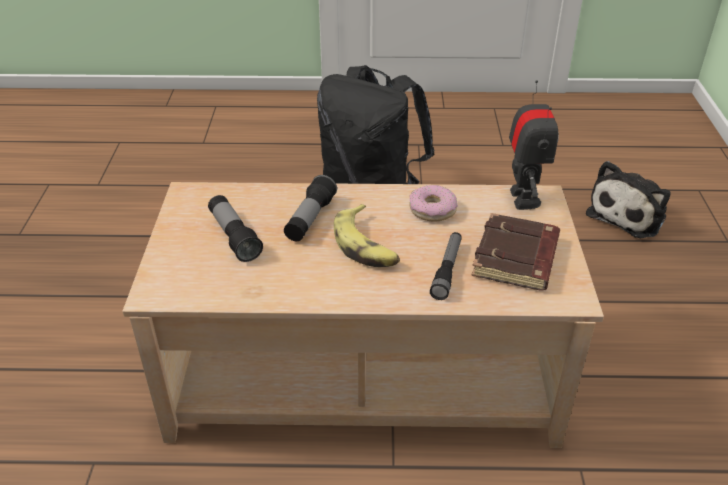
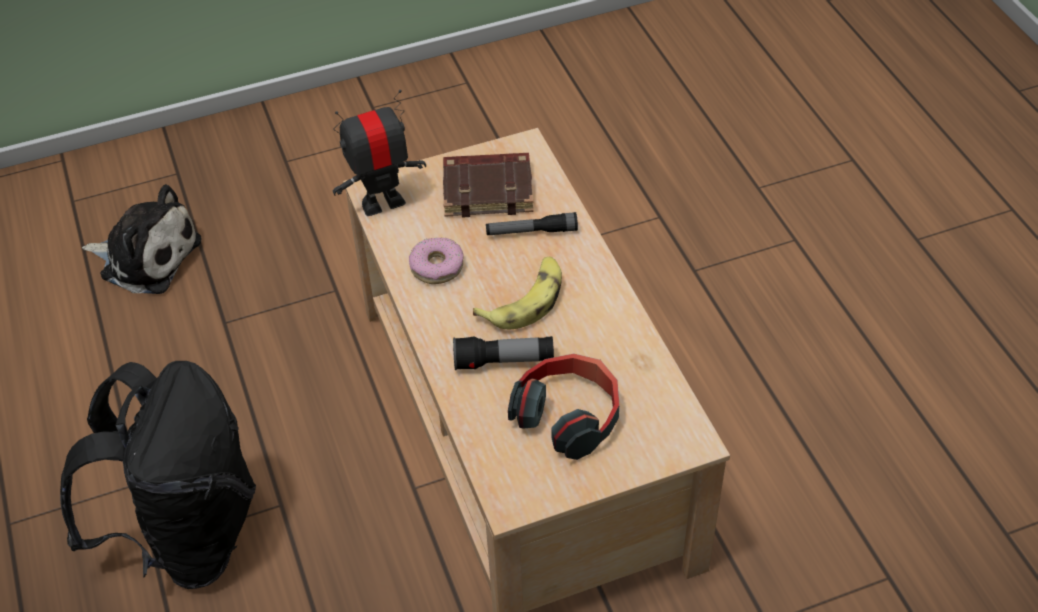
camera: 110 degrees left, 10 degrees up
(234, 237) = (569, 415): flashlight -> headphones

